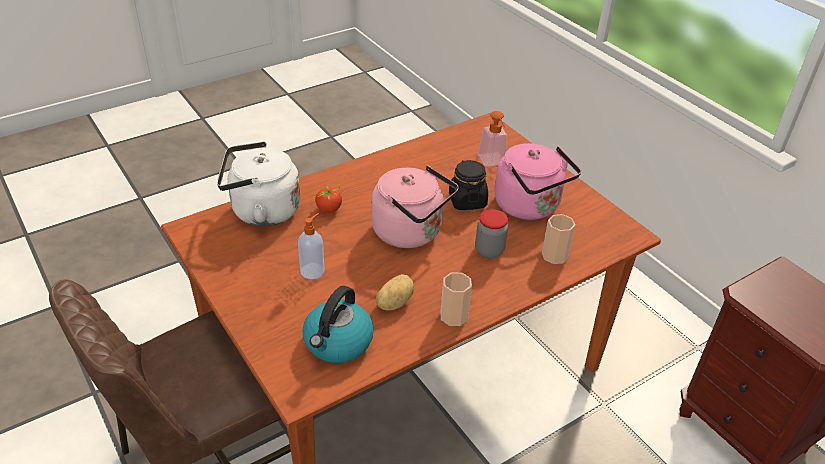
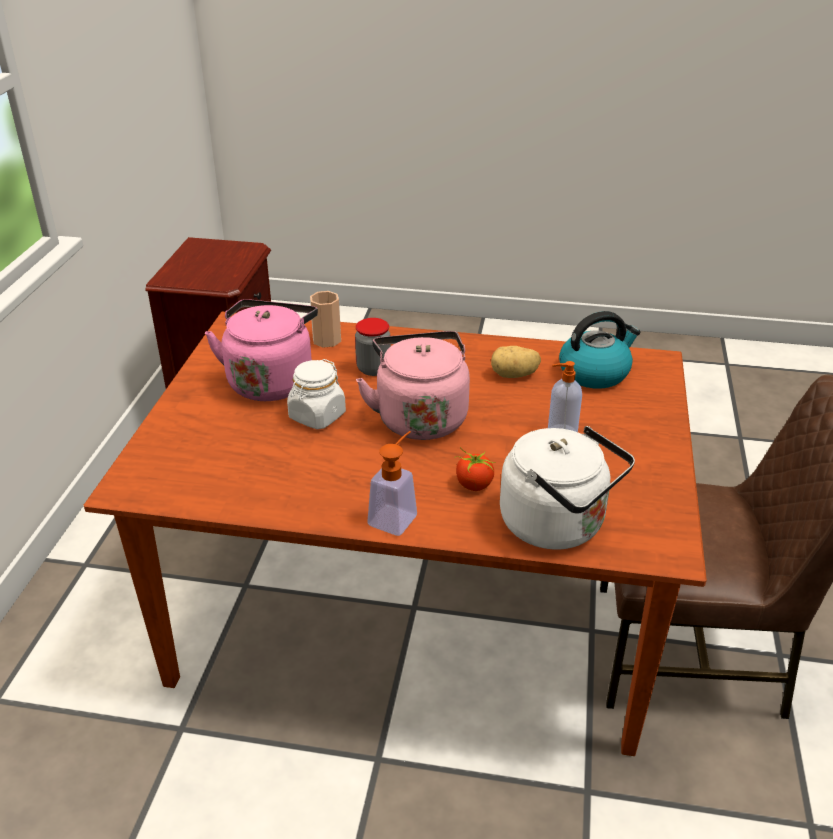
camera: 135 degrees left, 5 degrees down
(454, 316) = (476, 345): cup -> none
(467, 200) = (317, 416): black jar -> white jar
(493, 163) = (217, 438): soap dispenser -> soap dispenser (396, 515)

